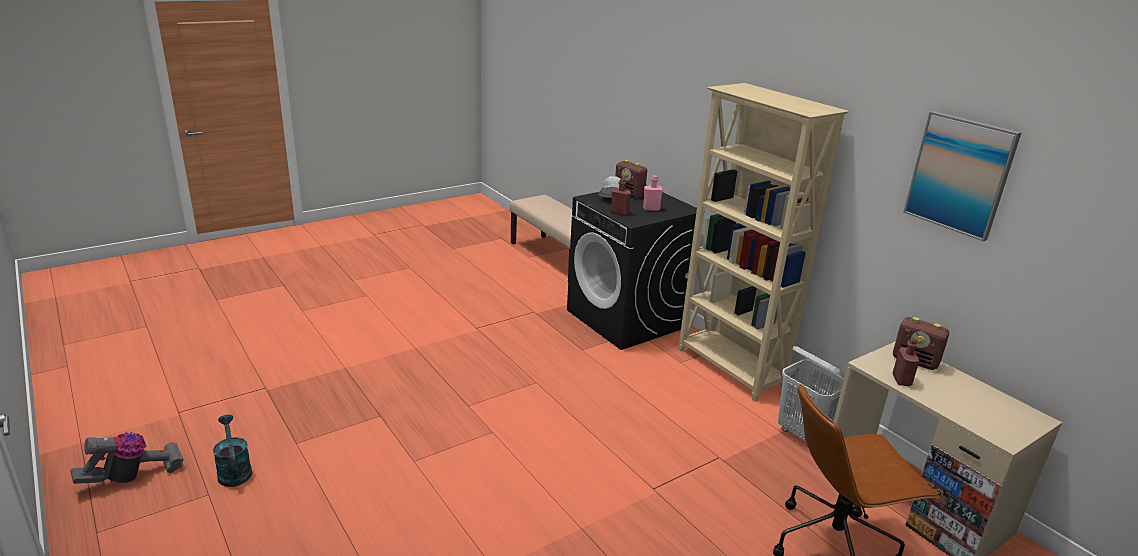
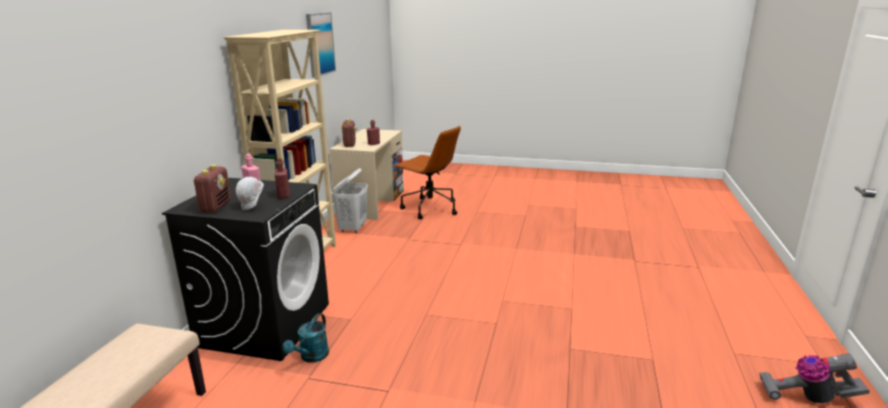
camera: 130 degrees left, 5 degrees down
(234, 470) = (712, 361): turquoise watering can -> turquoise watering can (311, 357)

